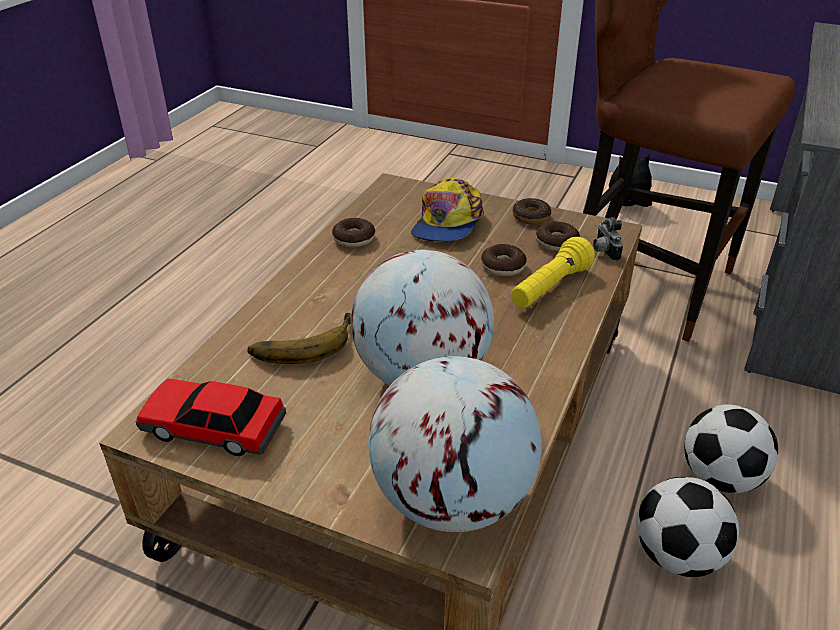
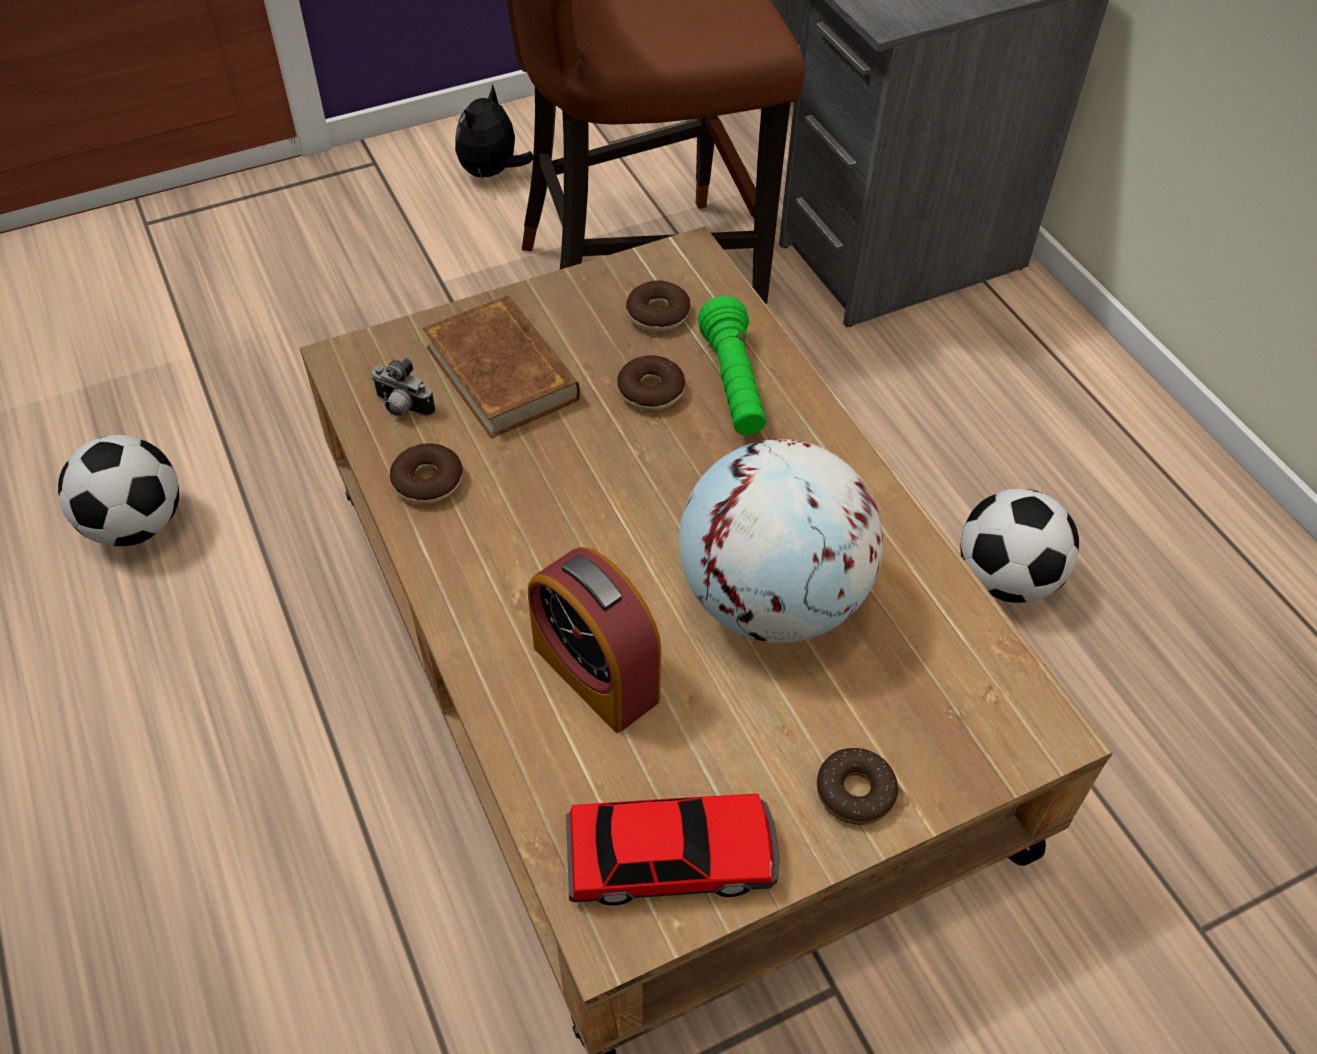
camera: 50 degrees left, 15 degrees up
(212, 427) = (672, 858): toy car -> toy car turned 150 degrees counterclockwise
(301, 343) = (596, 673): banana -> alarm clock
(447, 223) = (502, 372): cap -> brown book
(452, 499) = (980, 704): globe -> none
(531, 217) = (581, 295): donut -> donut (855, 792)
(550, 288) = (734, 384): yellow flashlight -> green flashlight
(603, 252) = (718, 293): camera -> camera (402, 408)
(720, 478) = (952, 468): football -> football (137, 525)

